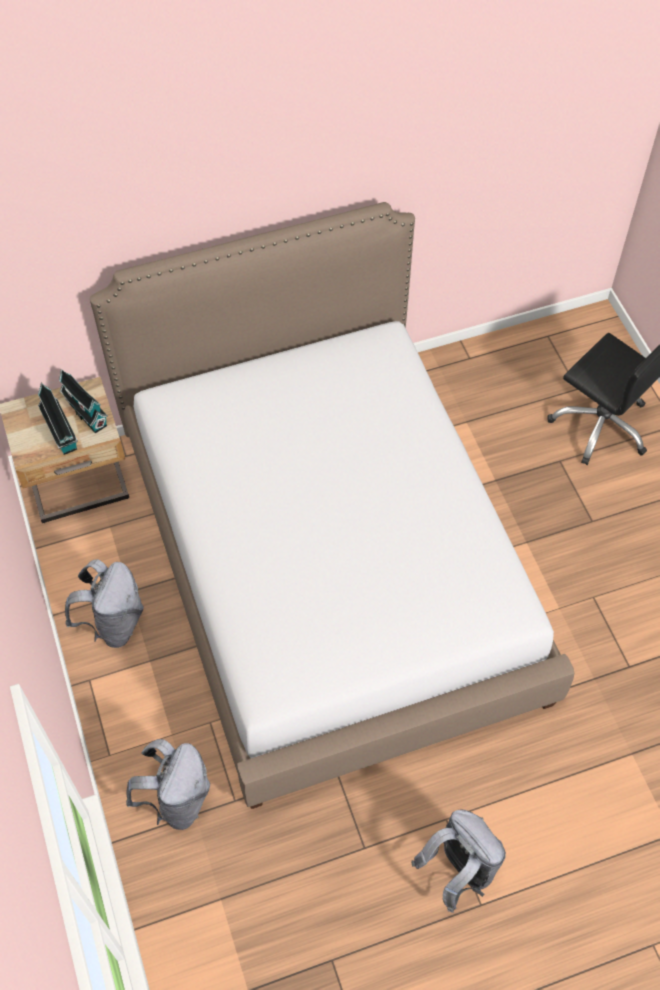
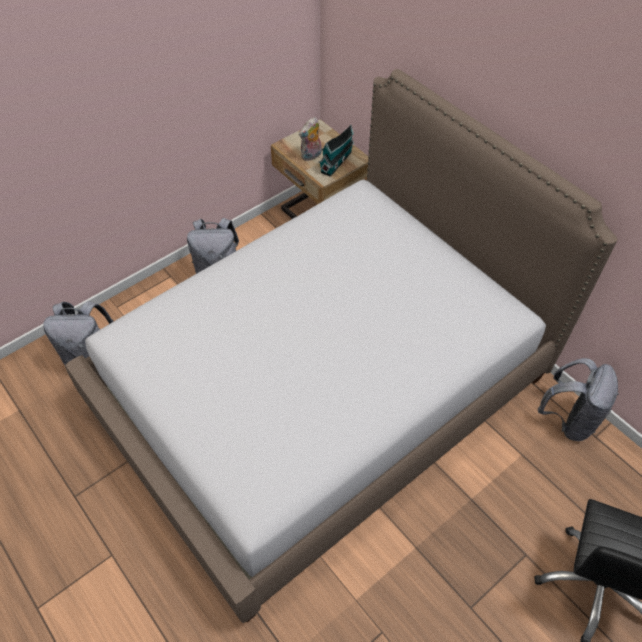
camera: 70 degrees right, 5 degrees down
(61, 434) = (311, 156): toy house -> plush toy
(458, 870) = (65, 579): grey backpack -> grey backpack (569, 419)

